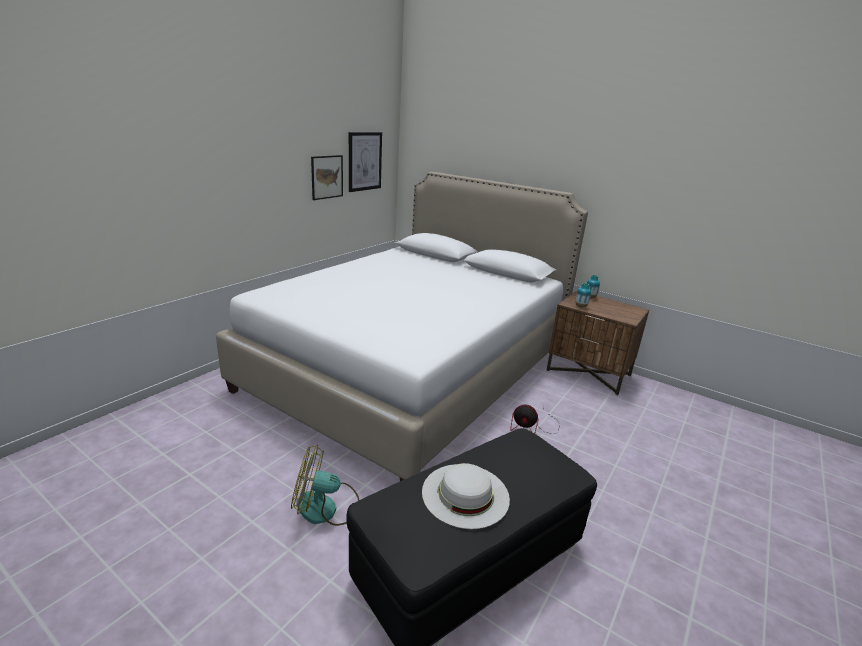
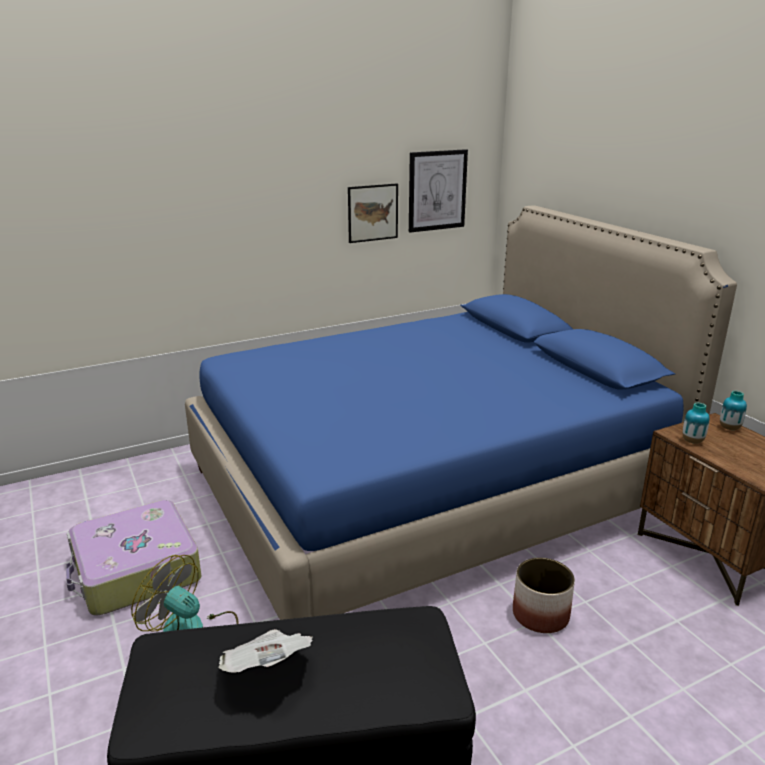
camera: 30 degrees right, 0 degrees up
(237, 478) = (135, 571): none -> suitcase
(411, 369) = (429, 488): white bed -> blue bed
(465, 494) = (267, 668): white hat -> newspaper
(533, 427) = (540, 615): fan -> planter

